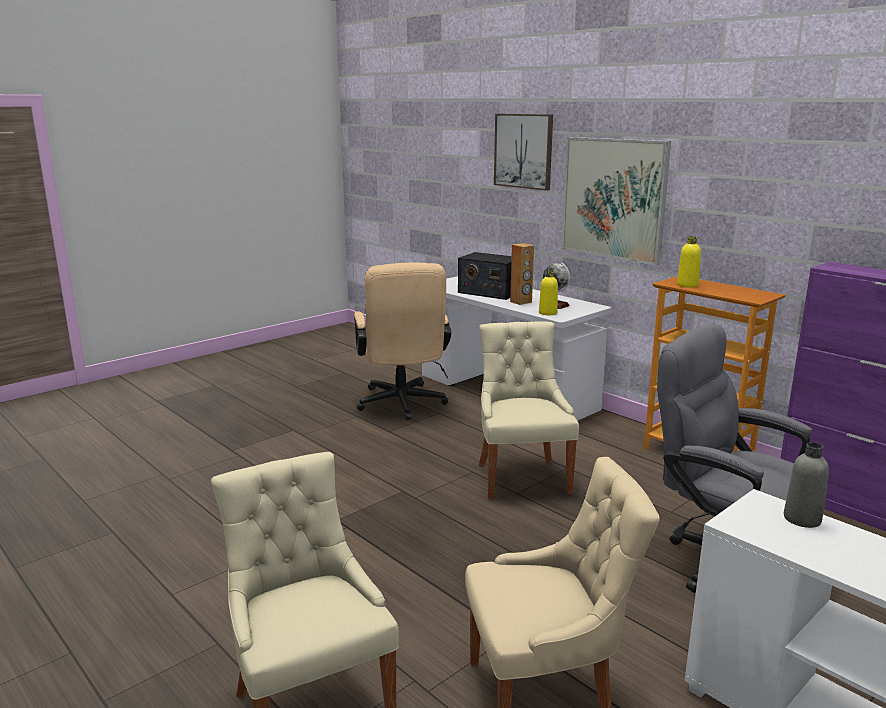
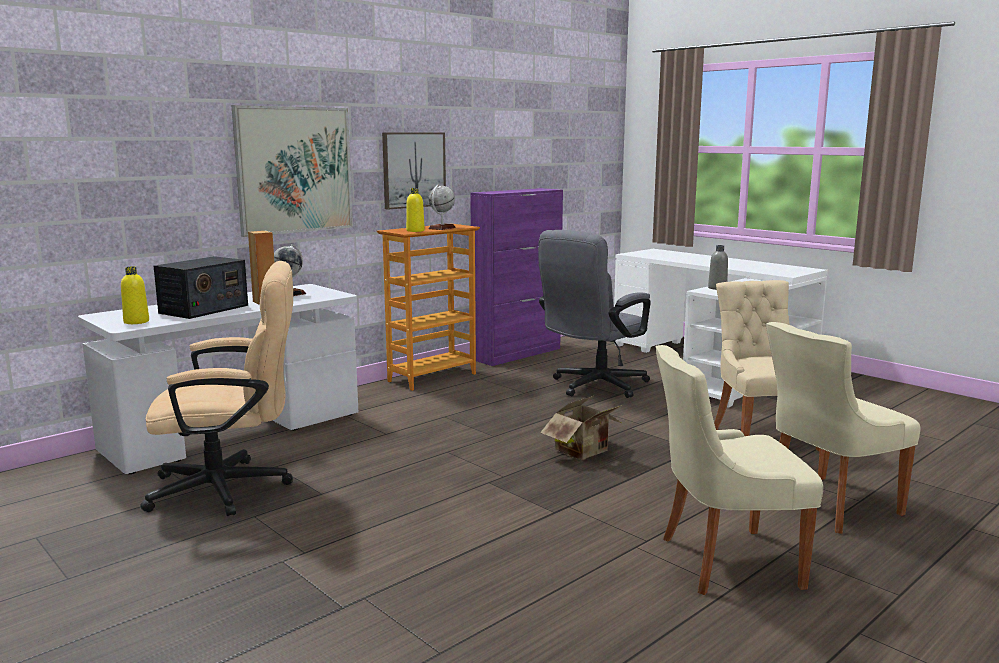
camera: 90 degrees left, 5 degrees down
(476, 542) = (585, 452): none -> cardboard box
(521, 477) = (462, 433): beige chair -> beige chair (724, 561)
(523, 151) = (161, 124): picture -> picture (413, 170)
(548, 313) = (320, 297): yellow bottle -> yellow bottle (136, 322)
(724, 292) = (442, 228): none -> globe

